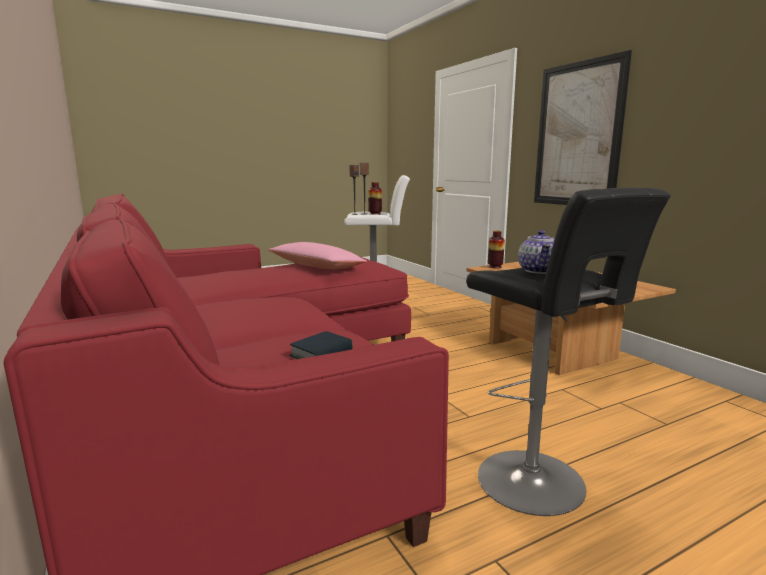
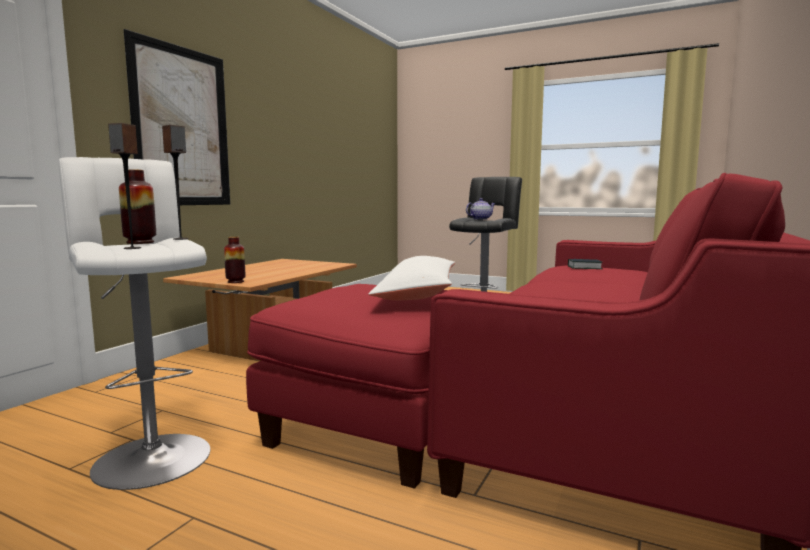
camera: 125 degrees left, 5 degrees down
(316, 266) = (417, 293): pink pillow -> white pillow

